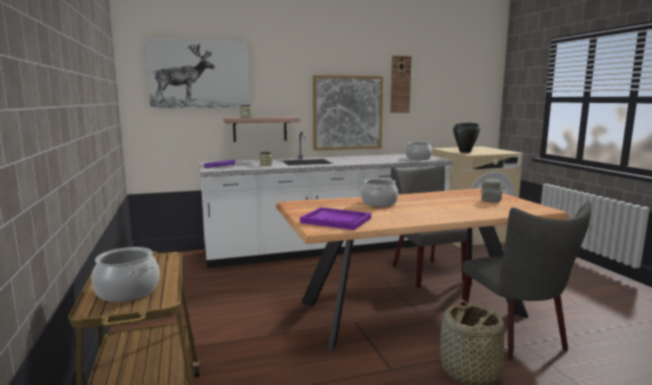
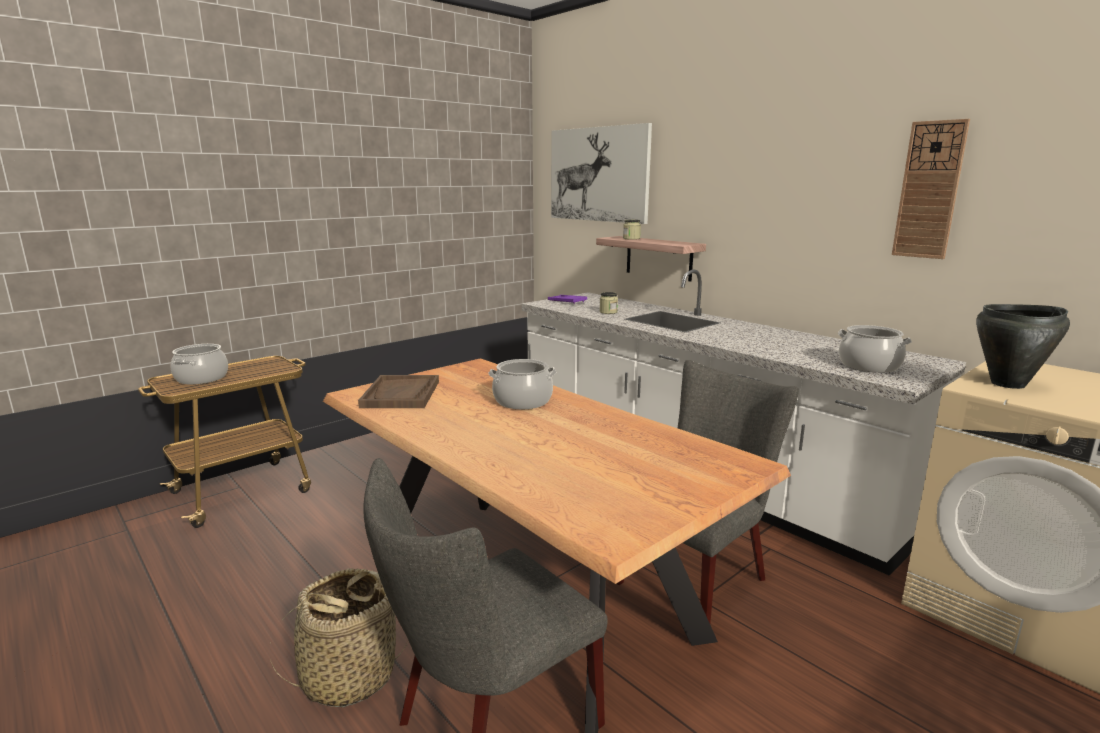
camera: 65 degrees right, 5 degrees up
(336, 220) = (401, 394): purple tray -> brown tray
(347, 113) = (797, 245): picture -> none
(491, 201) = (638, 477): grey jar -> none

